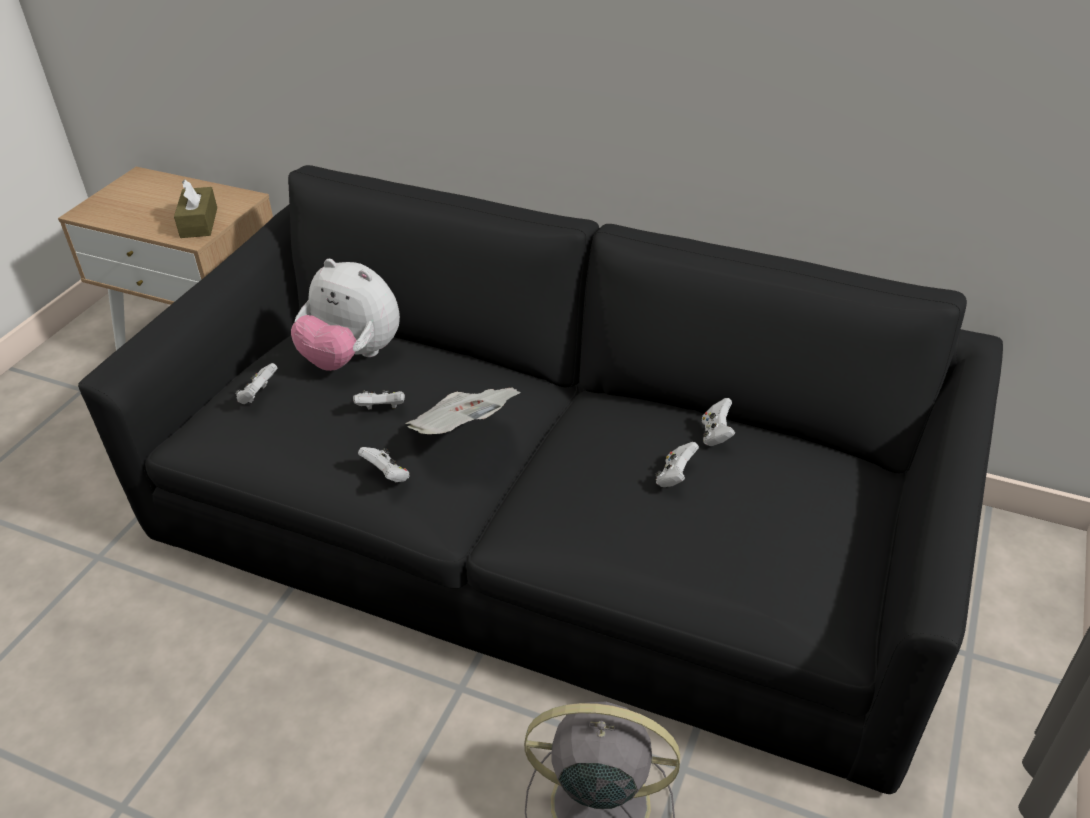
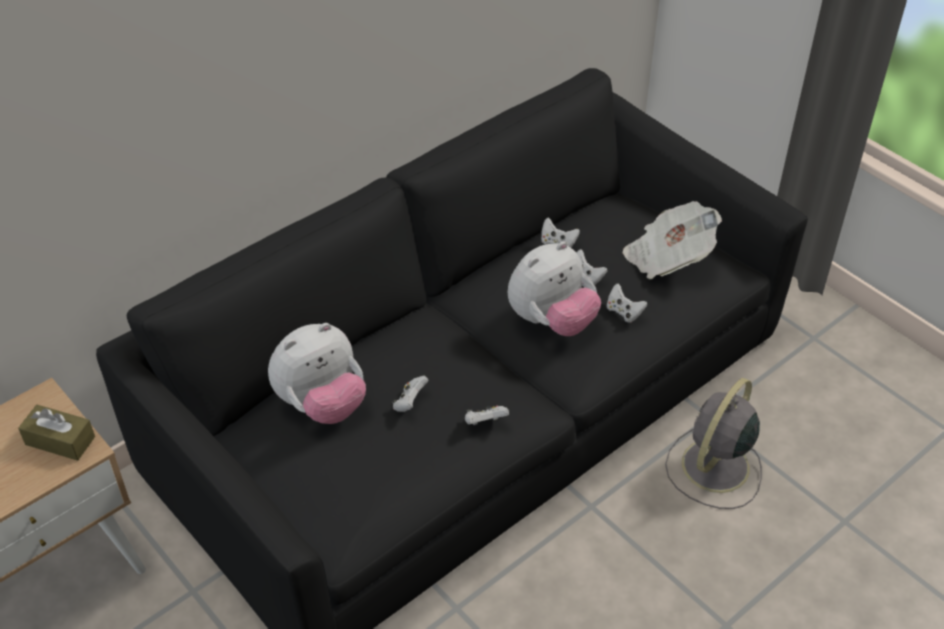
camera: 65 degrees left, 5 degrees up
(258, 395) = (332, 476): white game controller -> white game controller (624, 312)
(464, 431) = (468, 365): newspaper -> newspaper (668, 257)
(585, 476) = (551, 321): none -> plush toy

